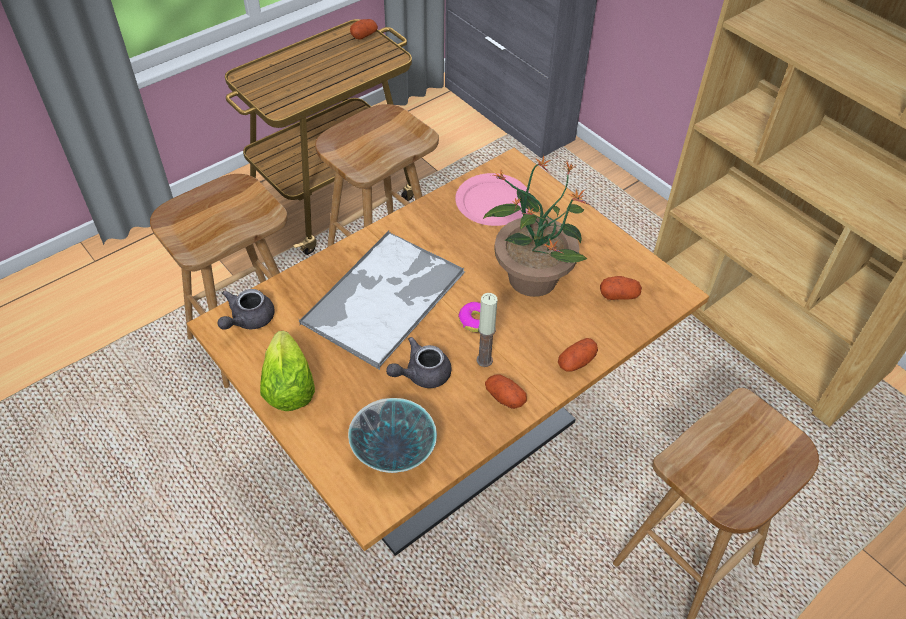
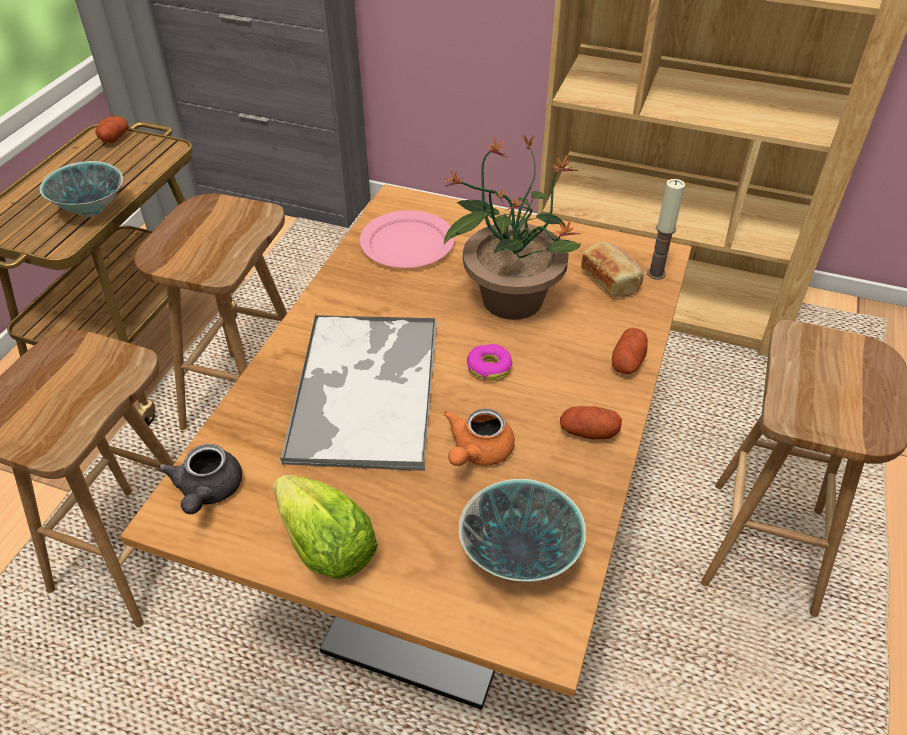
camera: 30 degrees left, 5 degrees down
(313, 89) = (90, 210): none -> bowl
(421, 374) = (477, 452): grey teapot -> orange teapot
(484, 360) = (533, 404): candle -> candle (656, 273)
(619, 295) = (611, 280): potato -> bread

